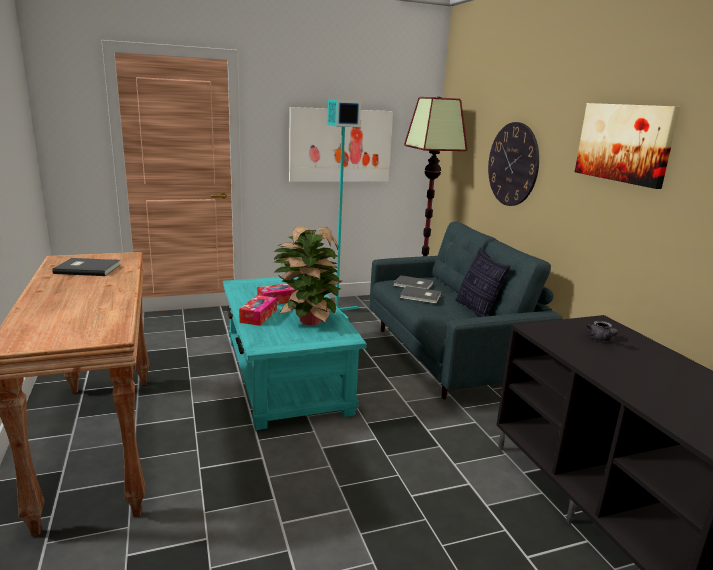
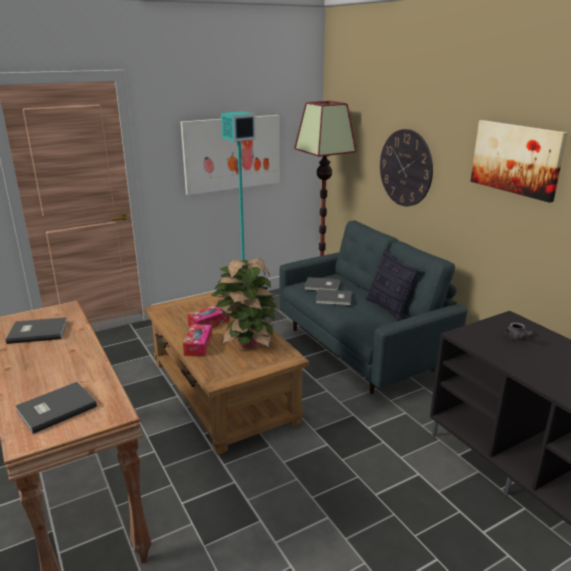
camera: 10 degrees left, 5 degrees up
(58, 324) = (55, 408): none -> grey book
(285, 374) = (223, 391): turquoise coffee table -> brown coffee table

